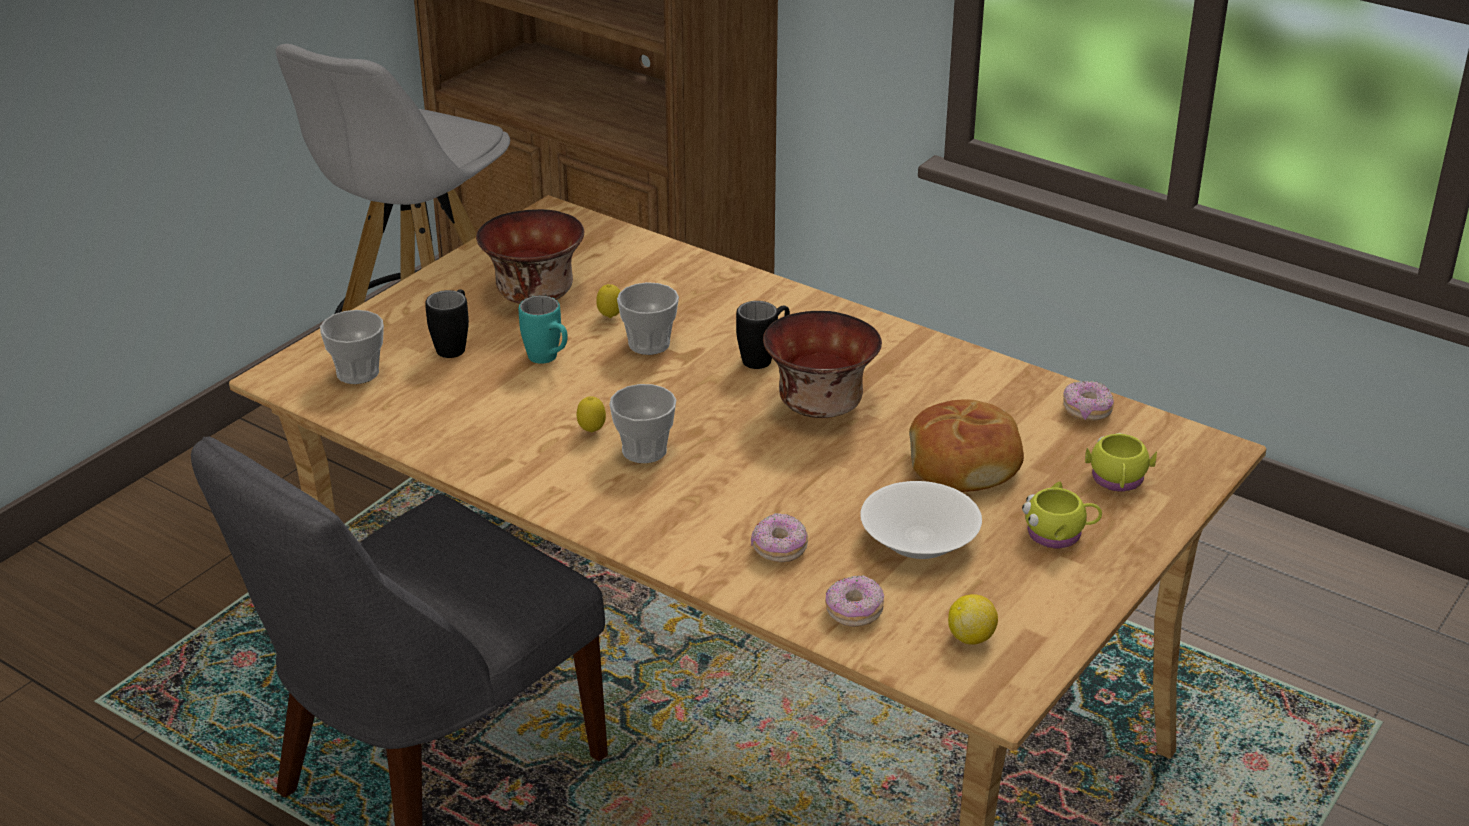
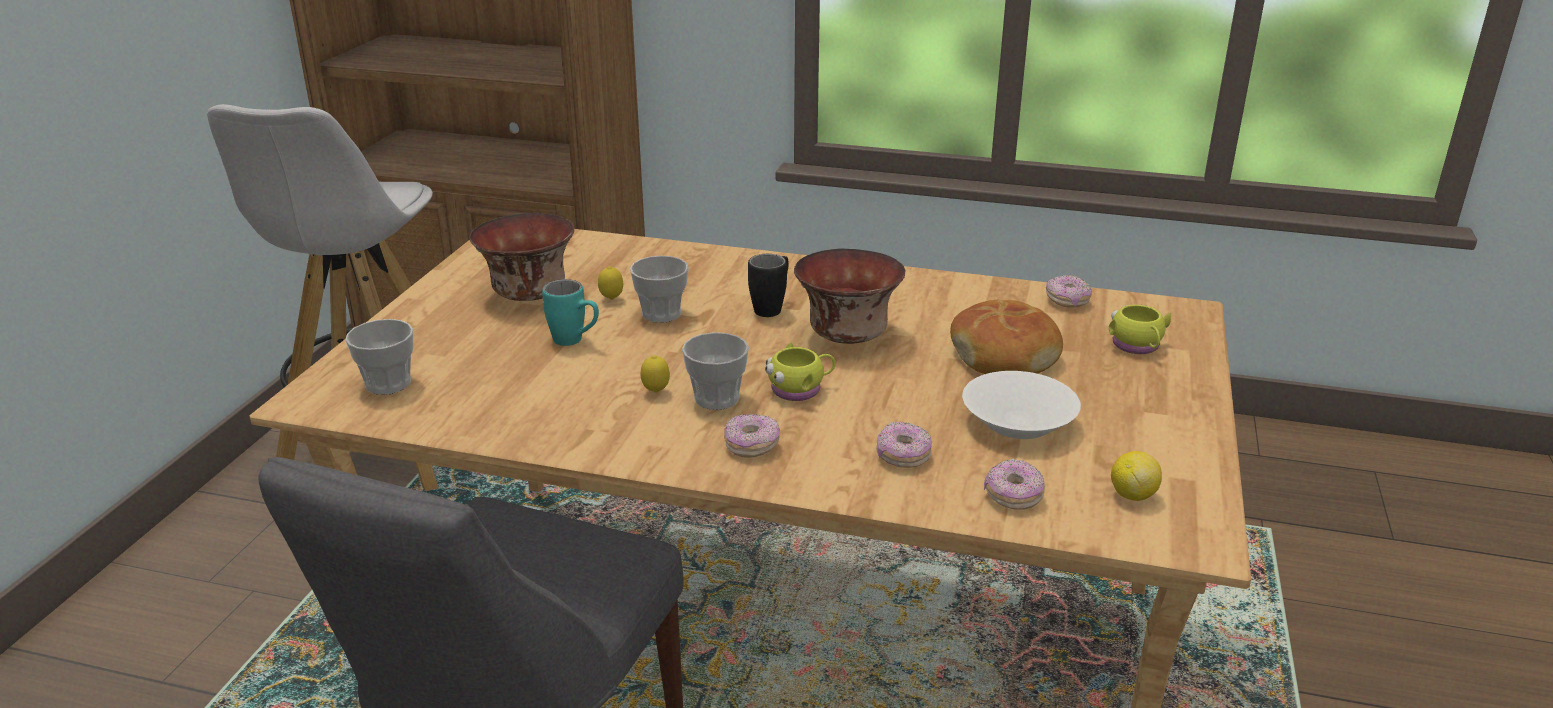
camera: 20 degrees left, 5 degrees down
(454, 345) = (475, 344): black mug -> none
(645, 507) = (751, 446): none -> donut
(1059, 534) = (1129, 395): yellow mug -> yellow mug (800, 389)

